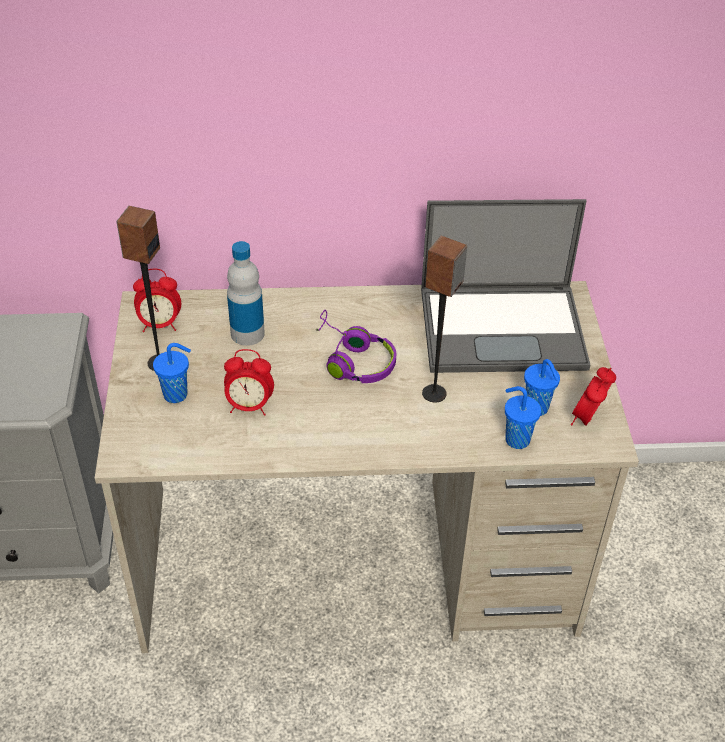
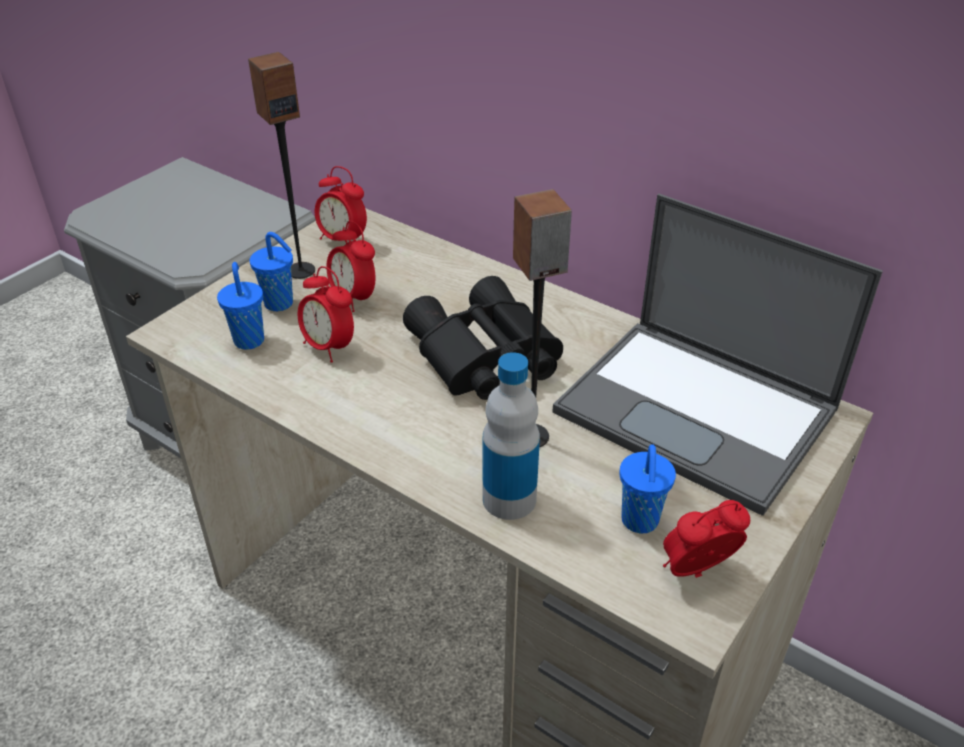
camera: 40 degrees right, 5 degrees down
(223, 364) = (353, 298): none -> alarm clock
(247, 333) = (409, 284): bottle -> bottle (509, 499)
(352, 360) = (482, 357): purple headphones -> black binoculars
(516, 439) = (571, 541): blue cup -> blue cup (249, 339)

